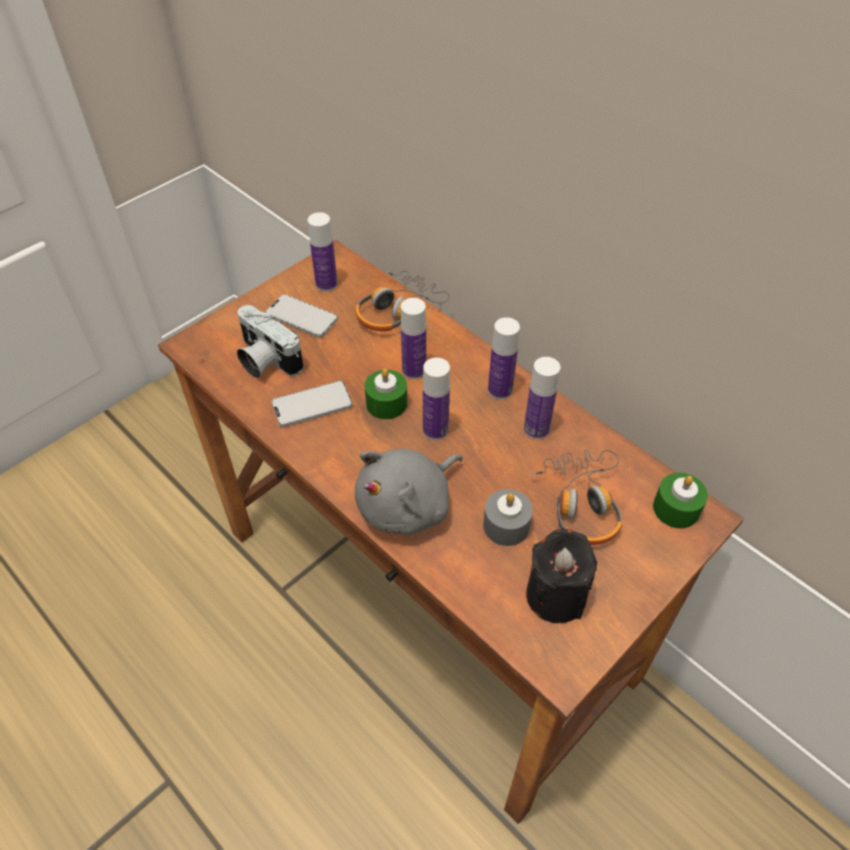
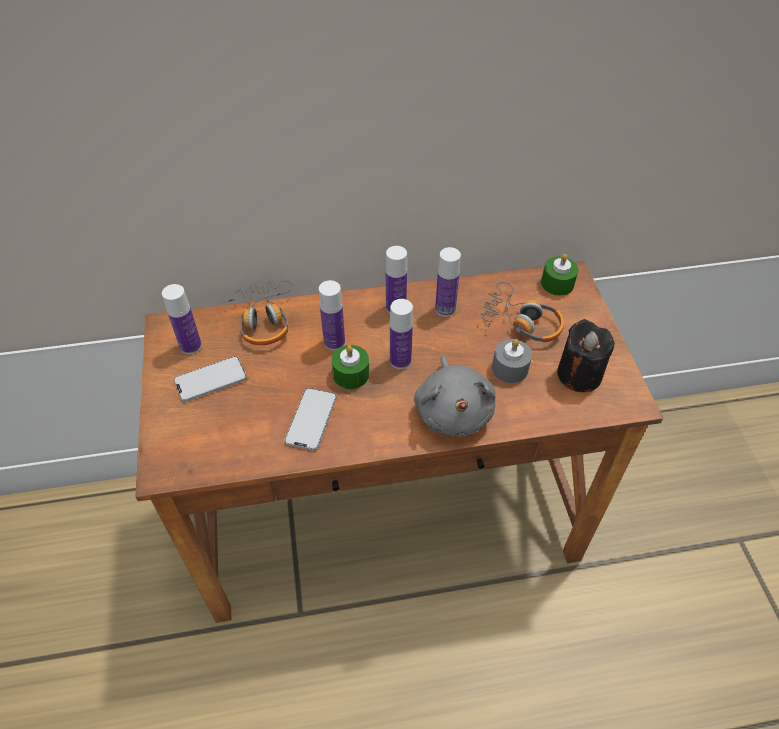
camera: 55 degrees left, 0 degrees up
(265, 360) = (234, 427): camera -> none

